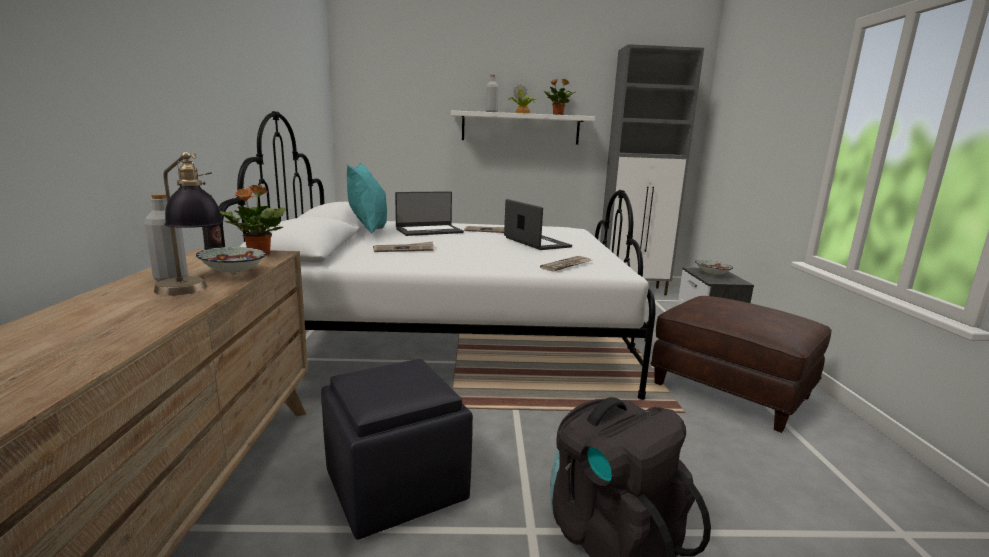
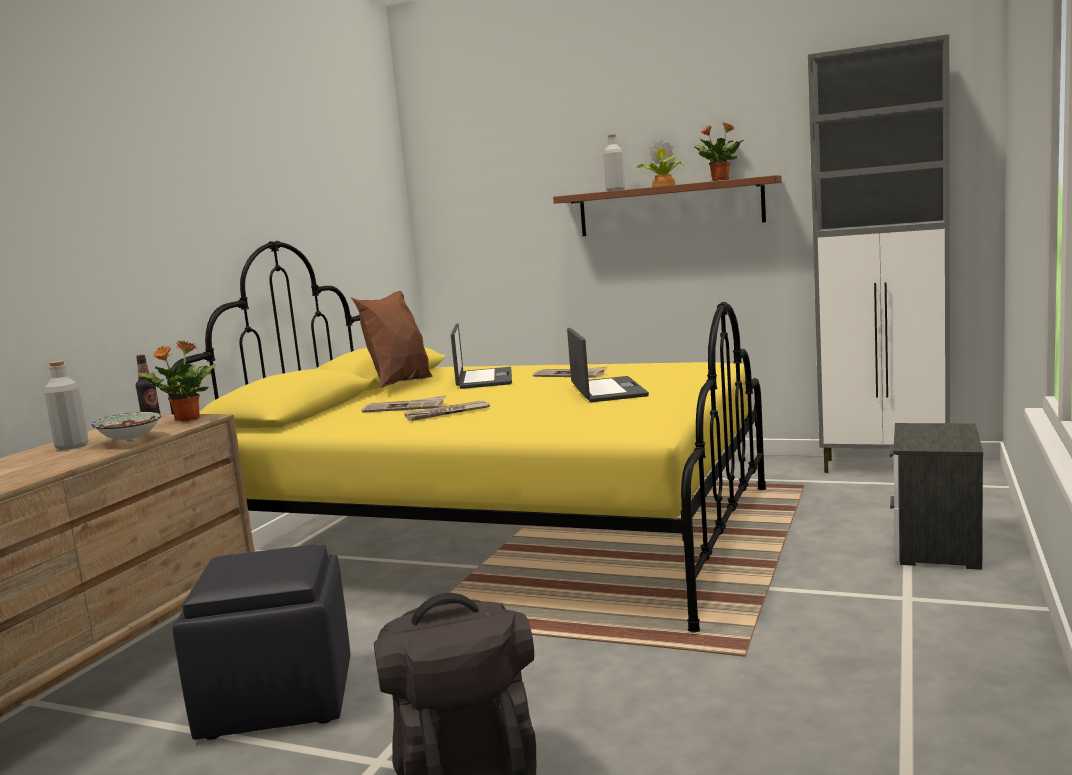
camera: 25 degrees right, 5 degrees down
(192, 292) = (68, 459): table lamp -> none
(368, 232) = (399, 385): turquoise pillow -> brown pillow
(429, 231) = (483, 379): laptop -> laptop turned 90 degrees counterclockwise
(451, 338) = (504, 536): white bed -> yellow bed
(520, 128) = (669, 207): white shelf -> brown shelf
(567, 265) = (585, 424): newspaper -> newspaper (447, 413)
(711, 274) = (927, 435): bowl -> none
(732, 391) = (871, 633): brown ottoman -> none

